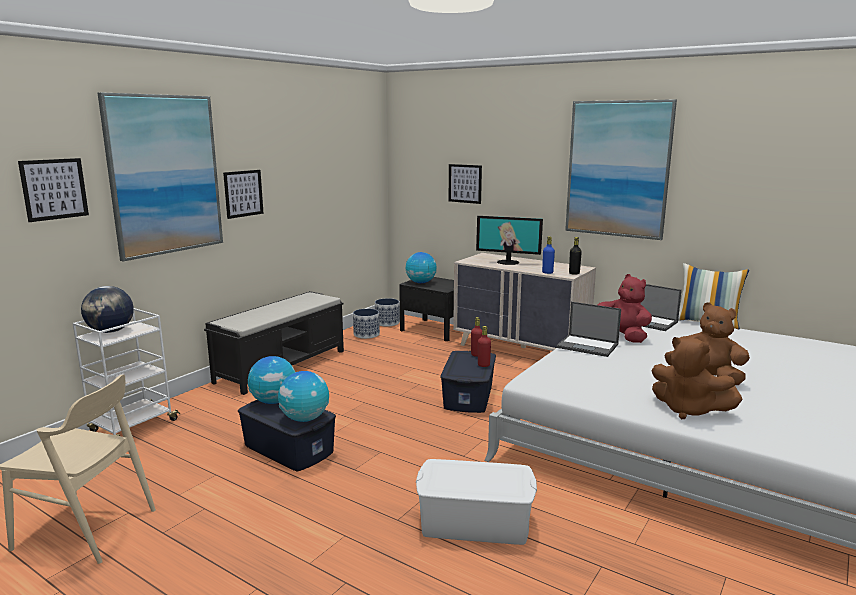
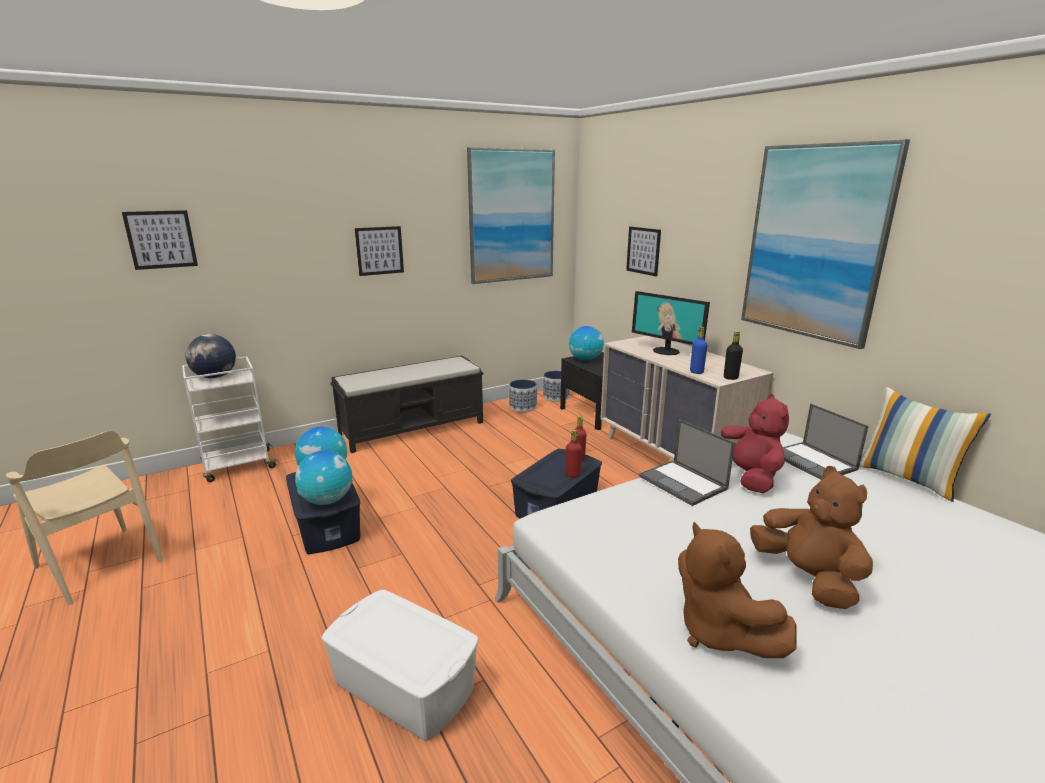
camera: 25 degrees right, 5 degrees up
(165, 175) = (284, 229): picture -> picture (511, 216)

